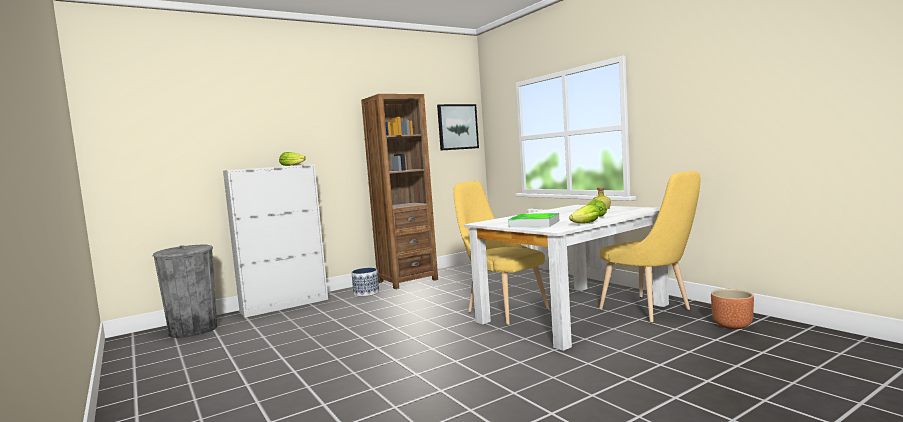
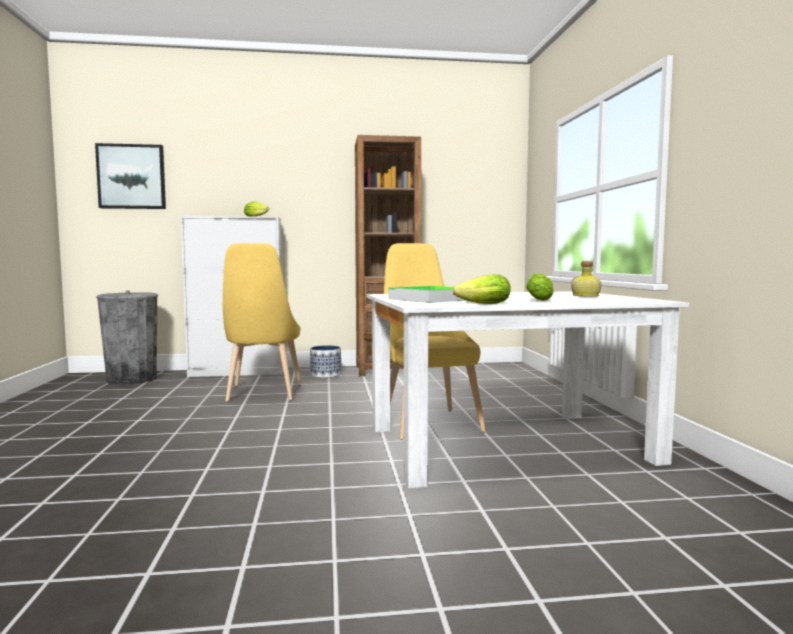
camera: 25 degrees right, 0 degrees up
(457, 127) = (487, 185): picture -> picture (131, 177)
(650, 310) = (624, 466): yellow chair -> yellow chair (262, 394)
(732, 325) = (734, 523): brown planter -> none

